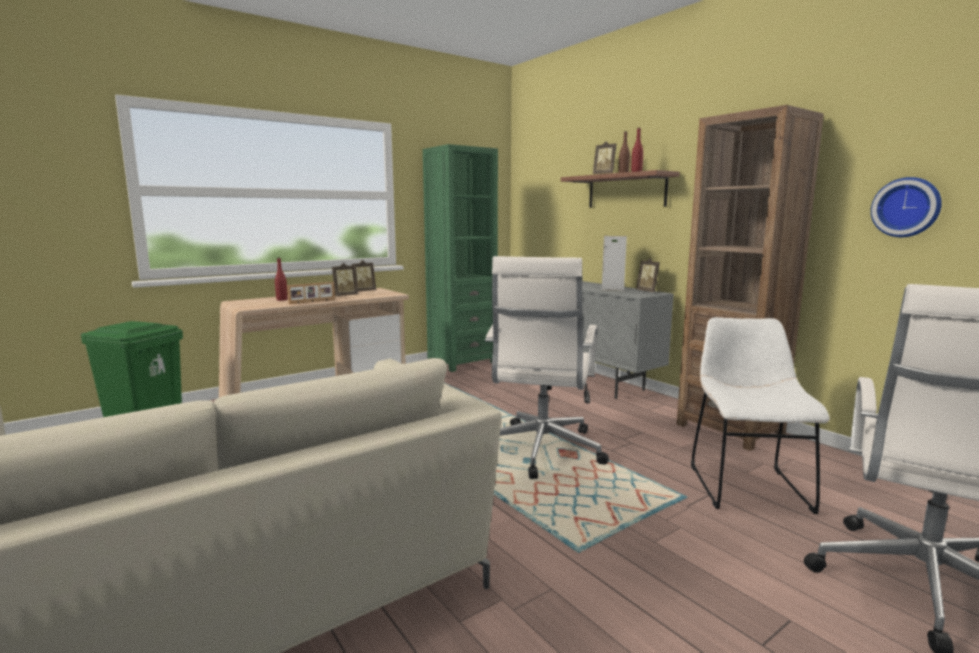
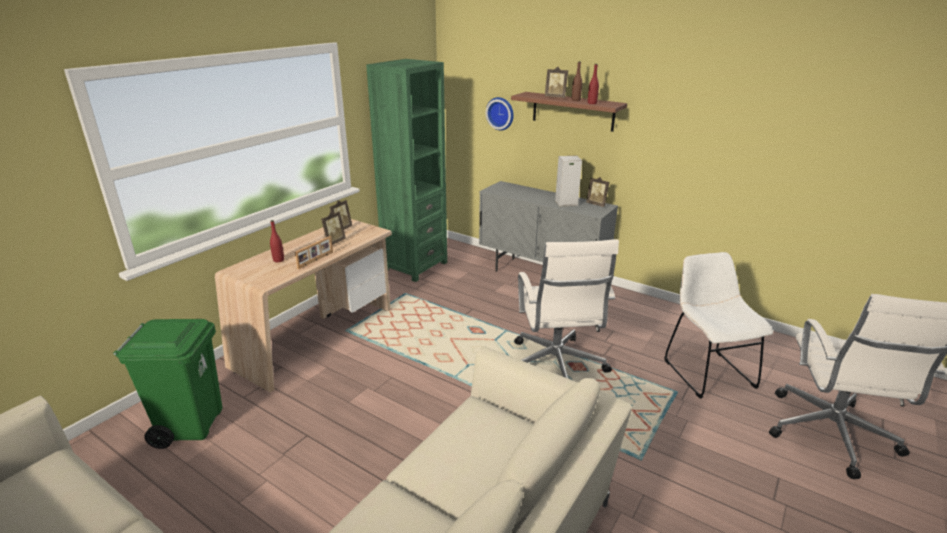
camera: 20 degrees left, 15 degrees up
(730, 429) = (669, 315): brown bookcase -> none
(906, 207) = (810, 162): wall clock -> wall clock (501, 113)

